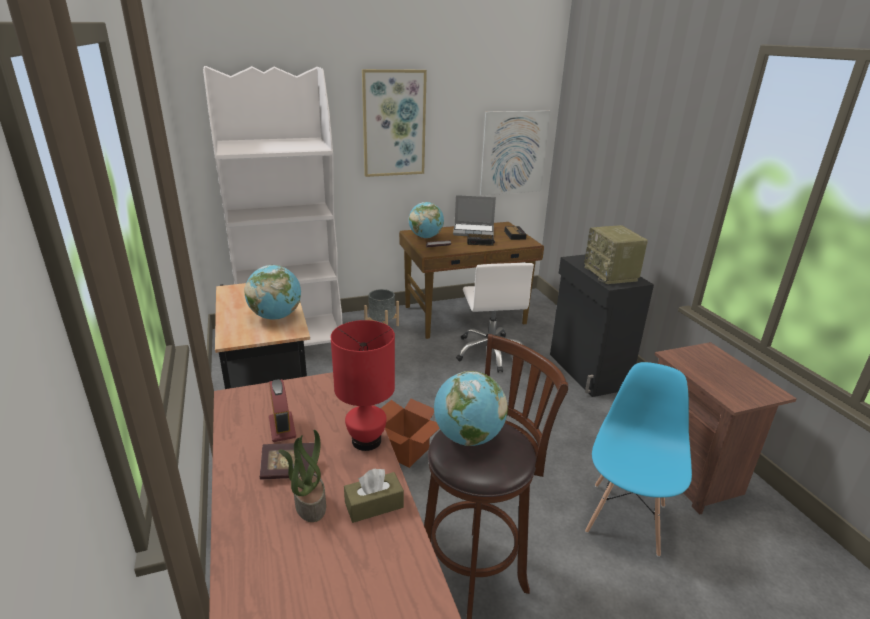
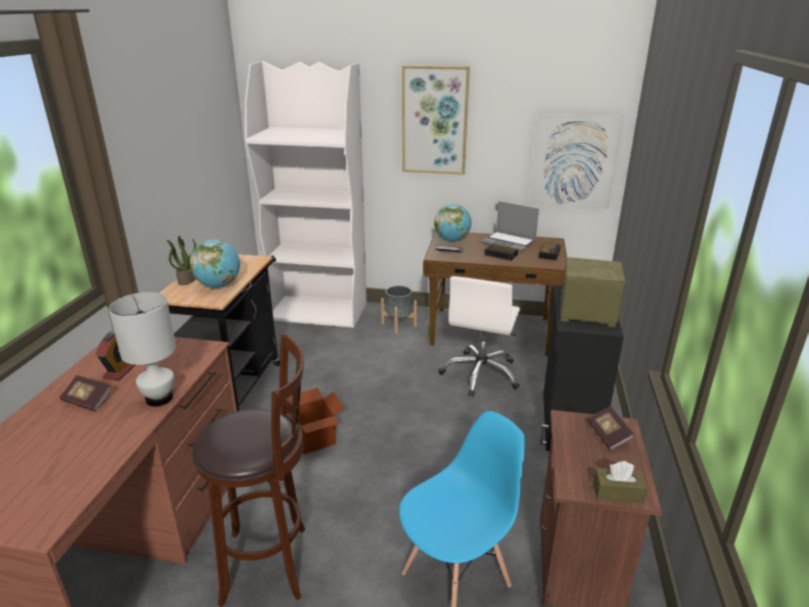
camera: 30 degrees right, 0 degrees up
(309, 504) = (69, 428): potted plant -> potted plant (187, 280)
(366, 440) = (160, 398): red table lamp -> white table lamp
(374, 505) = (104, 445): brown tissue box -> brown tissue box (617, 492)
(468, 437) = (240, 423): globe -> none
(611, 274) = (586, 314): radio -> radio turned 90 degrees clockwise
(709, 358) = (608, 435): none -> book

